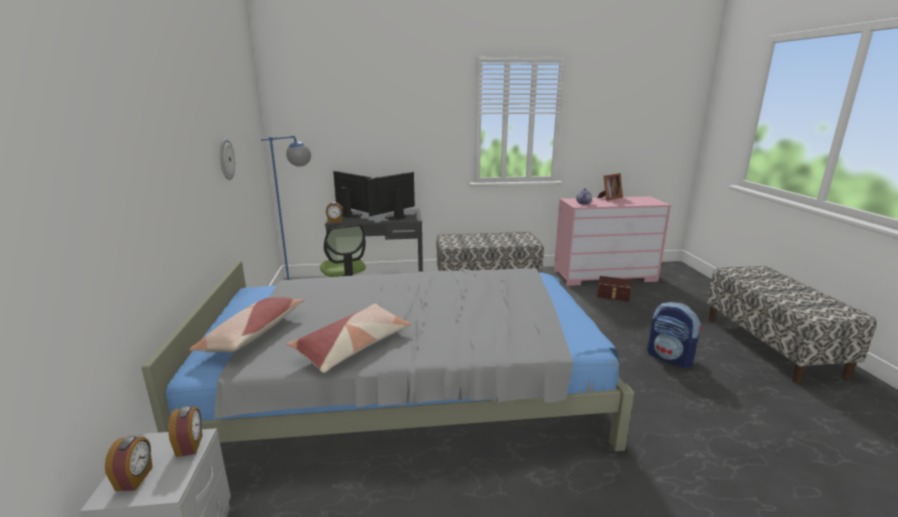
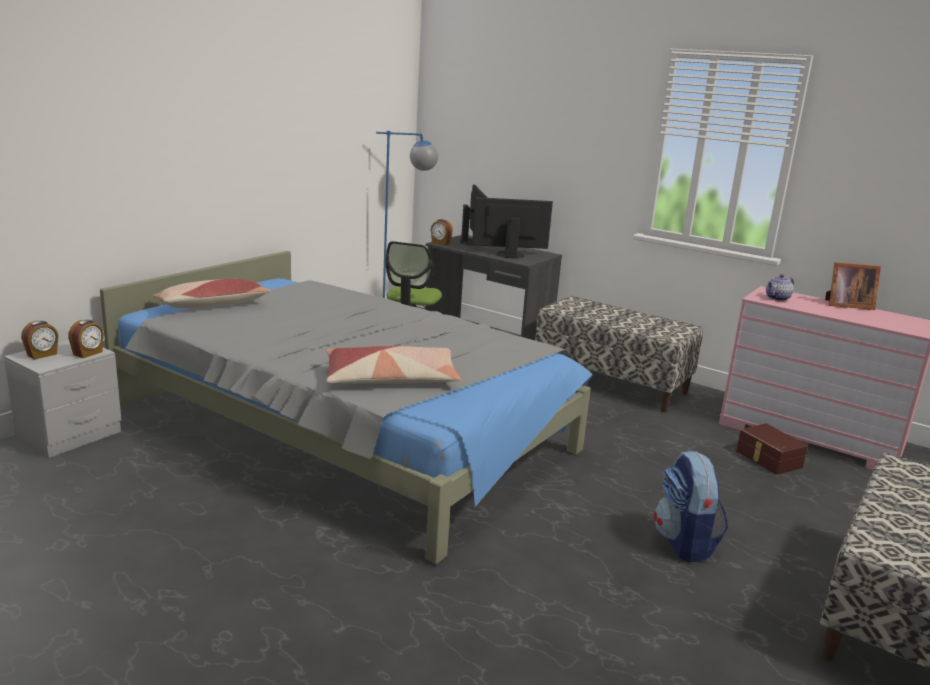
camera: 40 degrees right, 0 degrees up
(226, 159) = (309, 145): wall clock -> none
(353, 346) = (252, 336): pillow -> pillow (391, 379)

